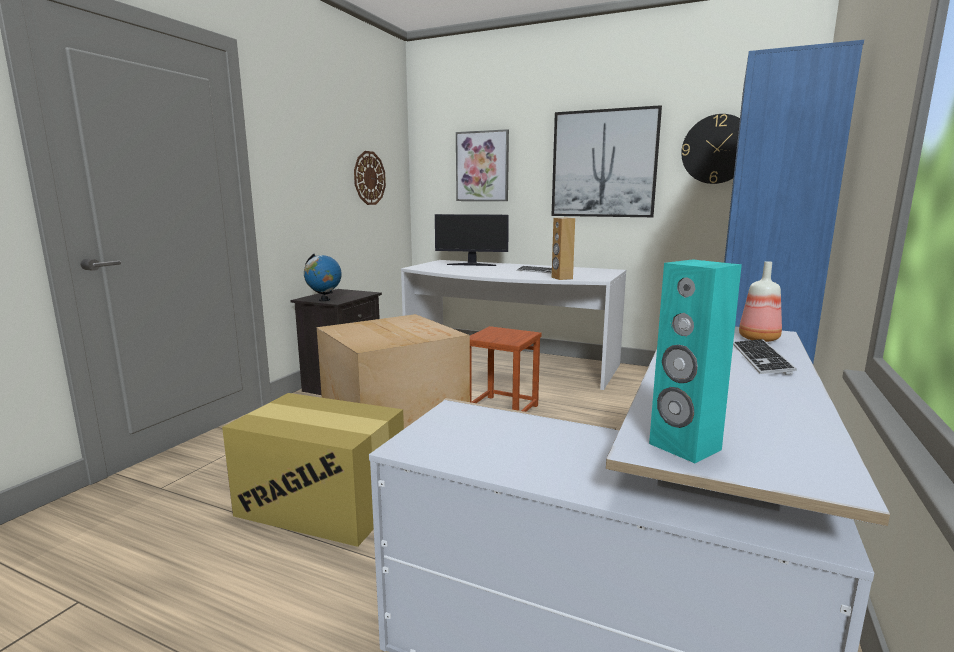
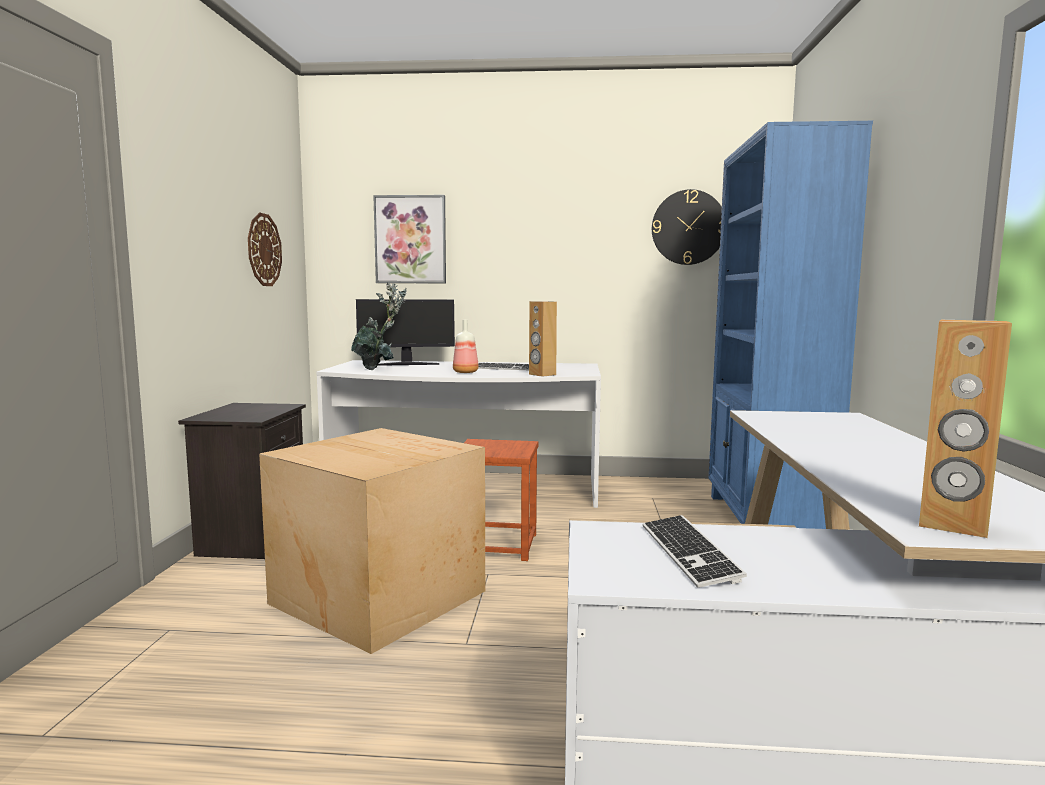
camera: 20 degrees left, 5 degrees down
(322, 504) = (337, 705): cardboard box -> none
(324, 300) = (233, 417): globe -> none
(445, 268) = (379, 369): none -> potted plant
(604, 164) = (565, 240): picture -> none
(684, 447) = (952, 524): turquoise speaker -> brown speaker
(760, 339) = (842, 421): bottle -> bottle (466, 372)
(761, 358) = (874, 438): keyboard -> keyboard (688, 552)

